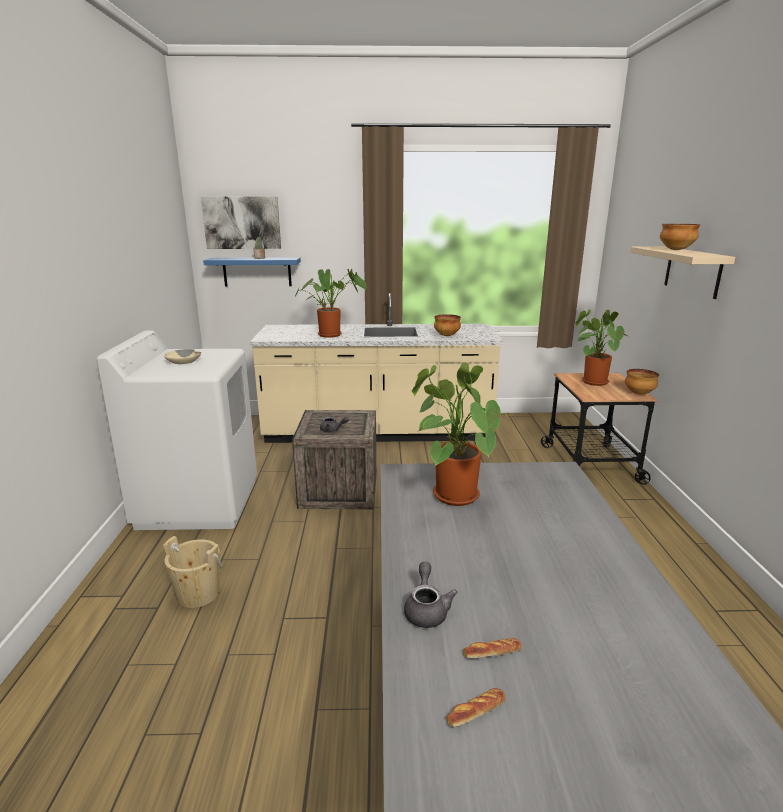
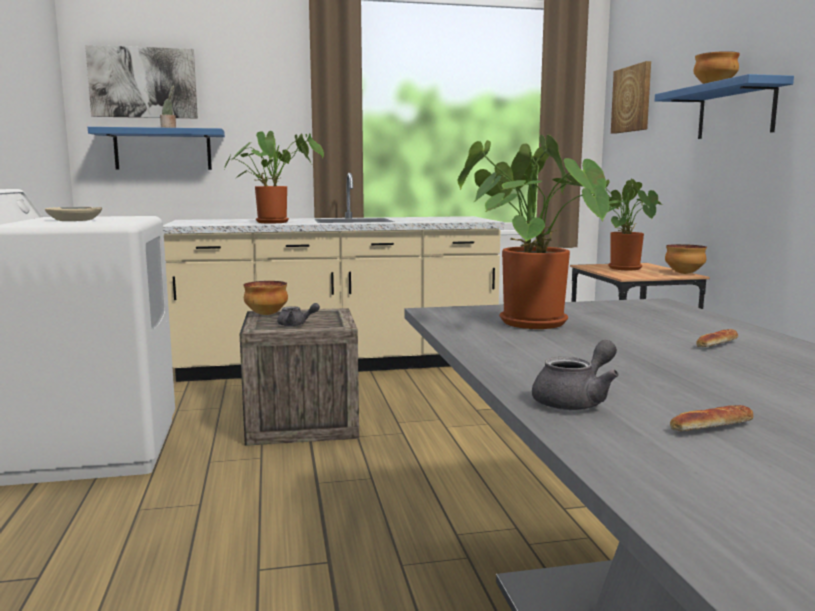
camera: 10 degrees left, 10 degrees down
(198, 594) = (108, 553): beige bucket -> none
(426, 609) = (576, 401): grey teapot -> grey teapot turned 60 degrees clockwise
(447, 335) = (430, 221): bowl -> bowl (267, 314)
(476, 711) = (744, 476): bread -> bread (717, 344)
(624, 234) = (632, 99): none -> picture
(692, 271) = (736, 111): beige shelf -> blue shelf

